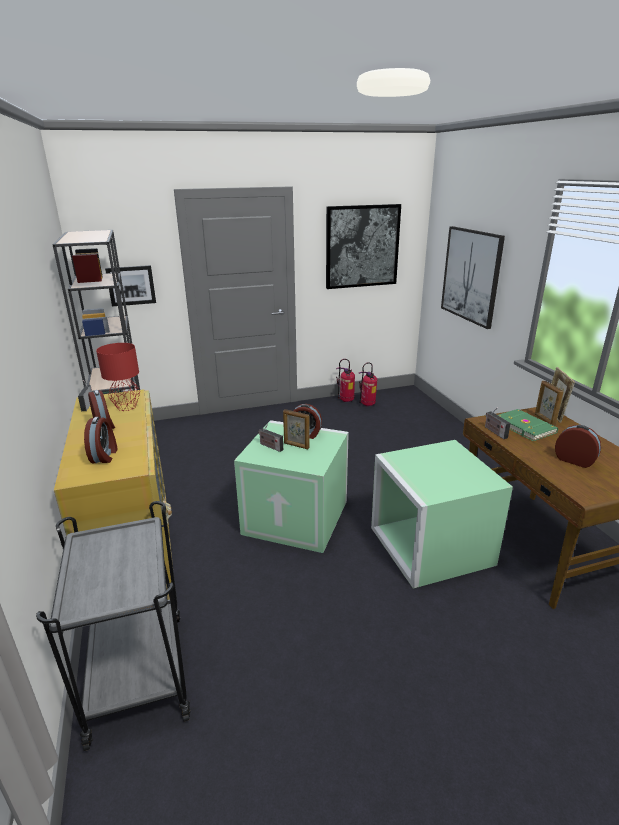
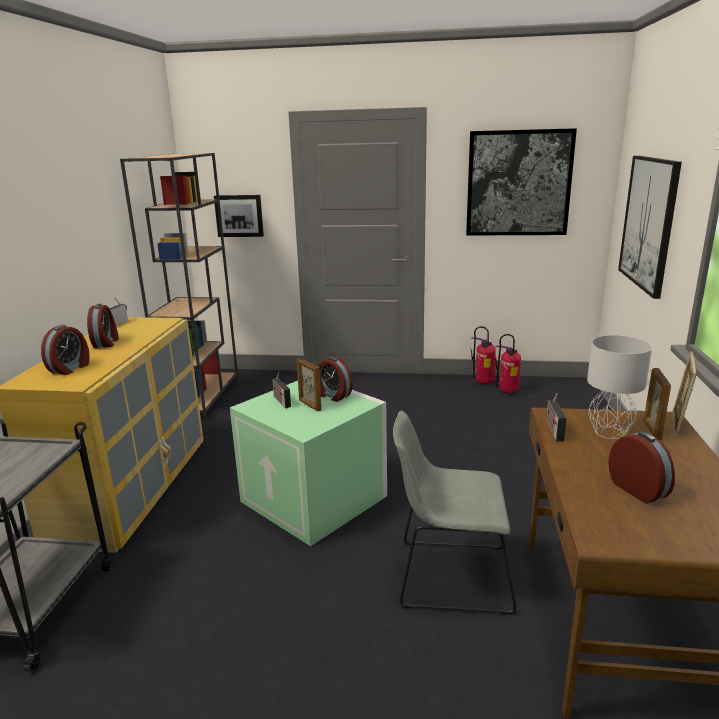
camera: 25 degrees right, 5 degrees down
(127, 407) = (146, 330): red table lamp -> none
(428, 545) = (448, 575): green storage box -> grey chair
(525, 426) = (609, 432): green book -> grey table lamp

